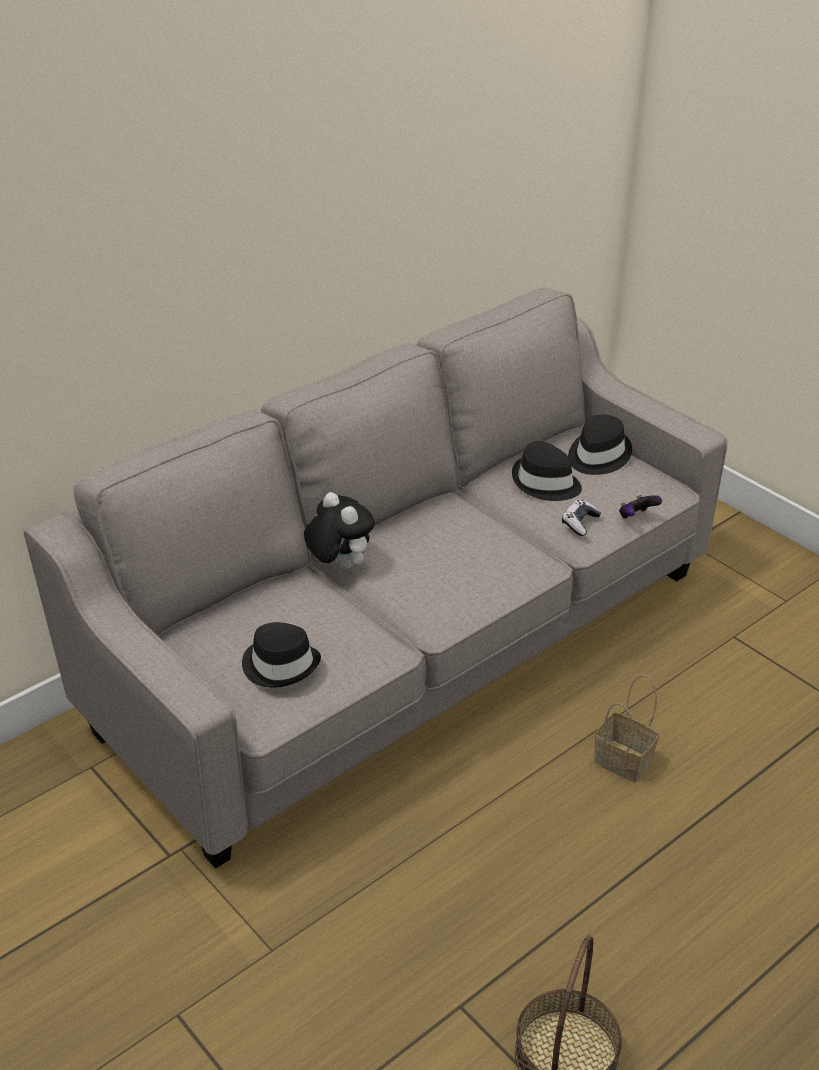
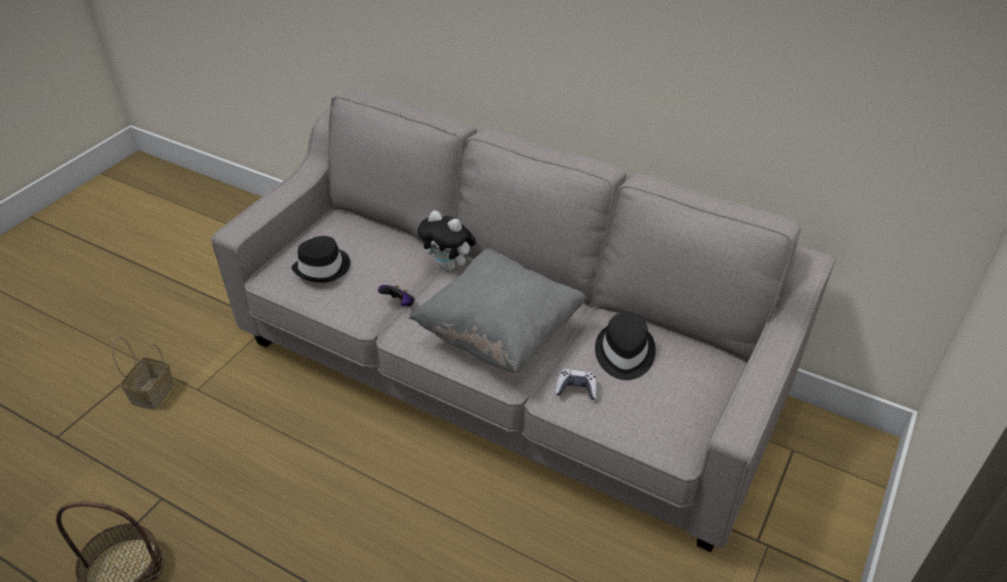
camera: 70 degrees right, 5 degrees up
(339, 565) = (449, 266): plush toy -> plush toy turned 90 degrees clockwise
(477, 552) = (500, 334): none -> grey pillow
(597, 456) = (694, 380): black hat -> none
(625, 761) = (428, 550): basket -> basket (152, 394)
(636, 517) = (613, 430): game controller -> game controller (399, 304)

